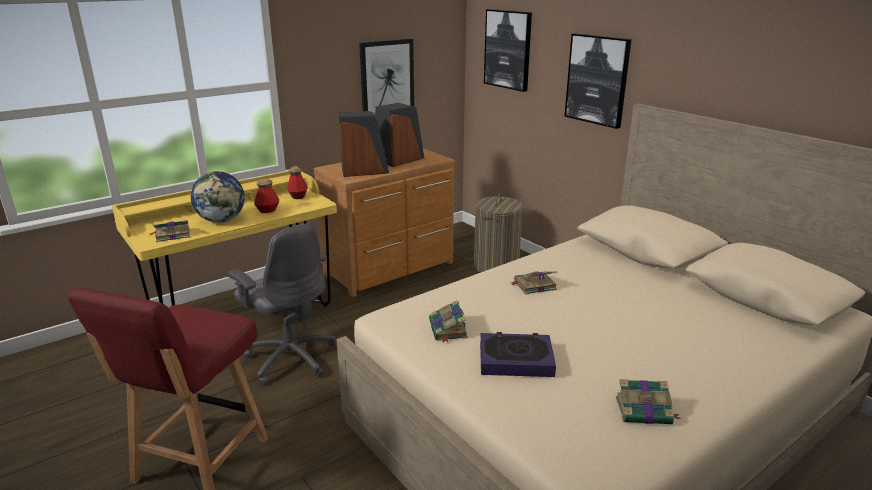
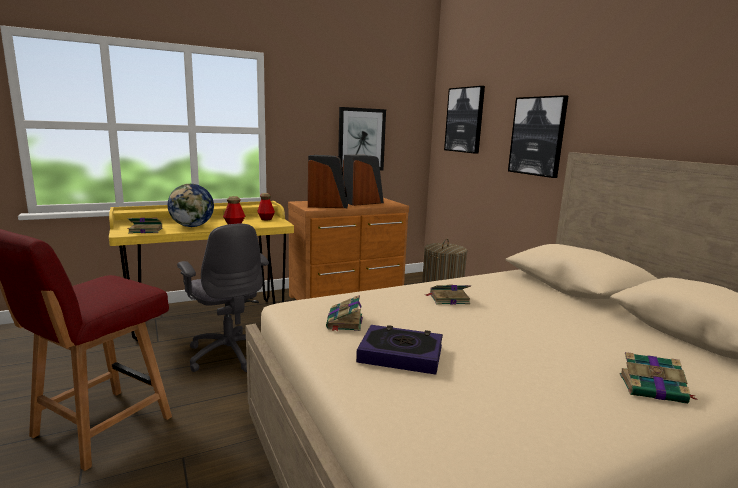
camera: 10 degrees right, 10 degrees down
(645, 411) = (532, 422): book -> book (654, 389)

